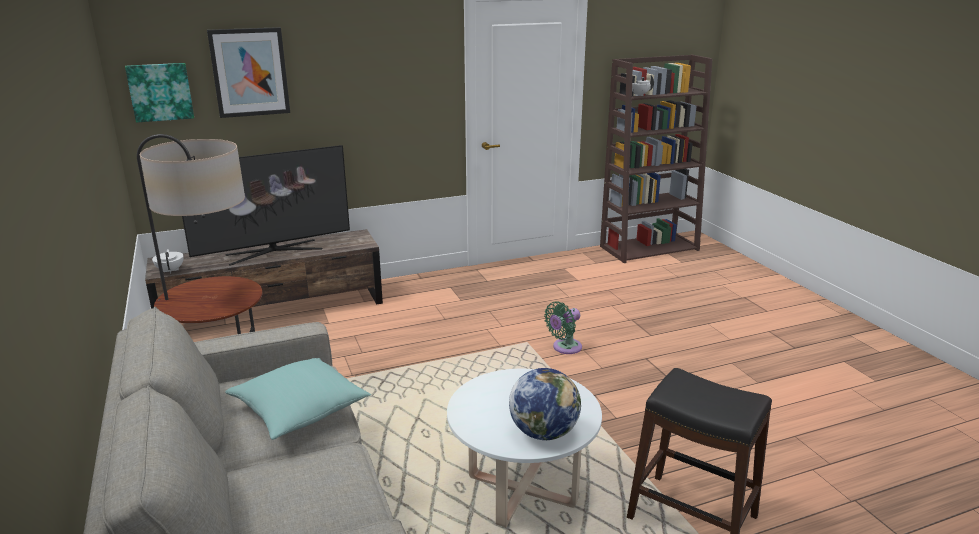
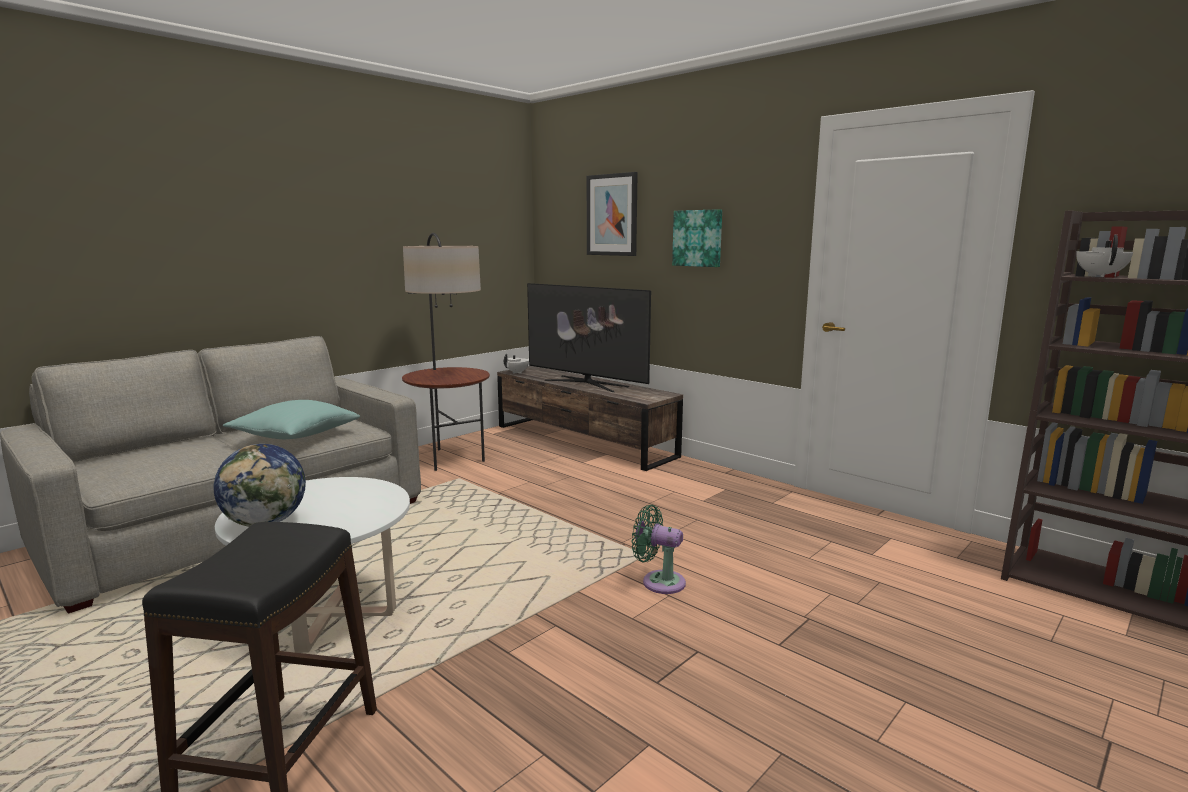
camera: 65 degrees right, 10 degrees down
(160, 92) = (557, 229): picture -> picture (698, 238)

